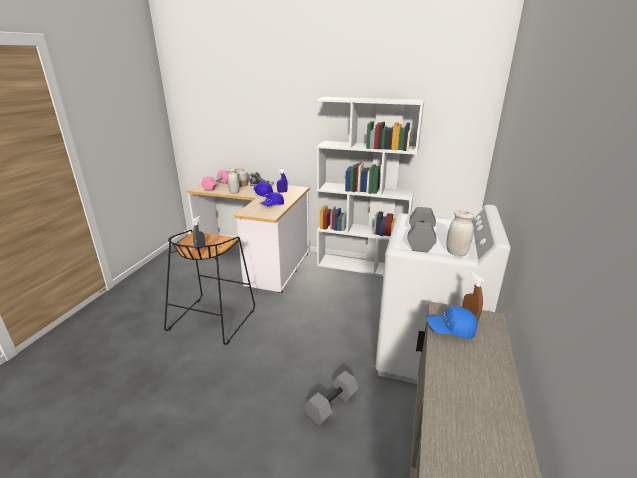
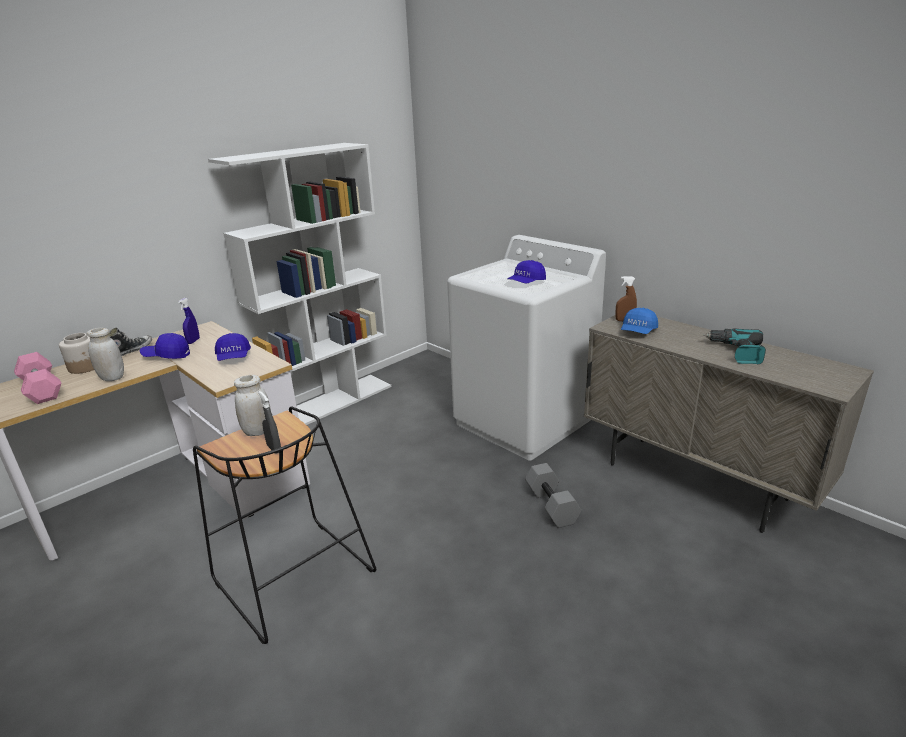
camera: 60 degrees left, 0 degrees up
(421, 239) = (526, 283): grey dumbbell -> blue cap
(456, 253) = (566, 278): white jar -> white jar (257, 431)
(471, 412) = (736, 352): none -> power drill

